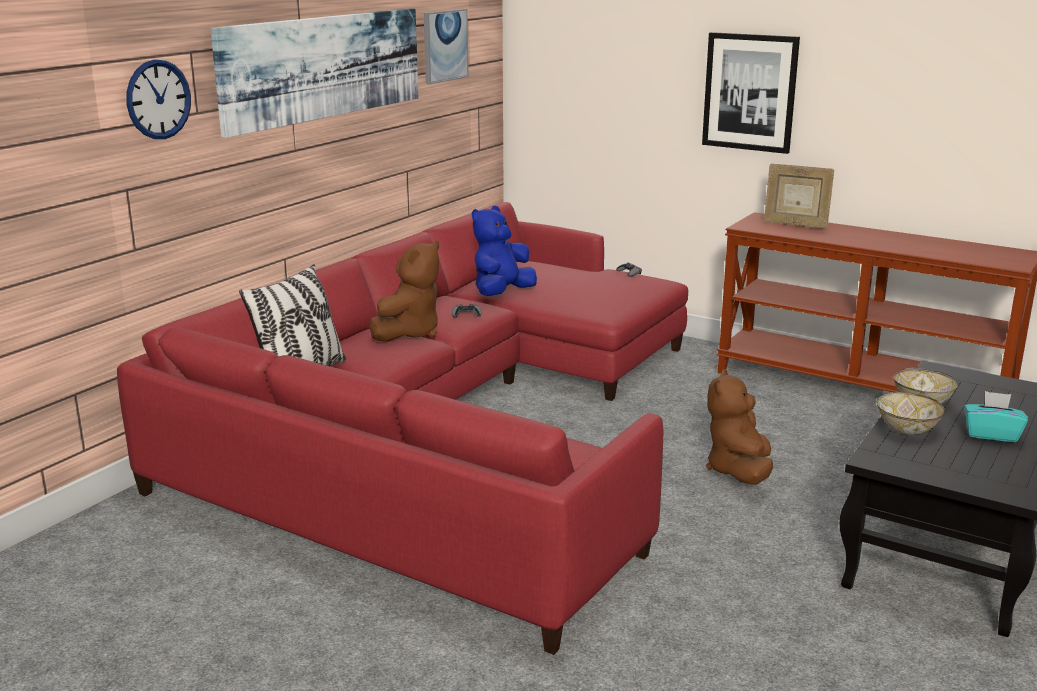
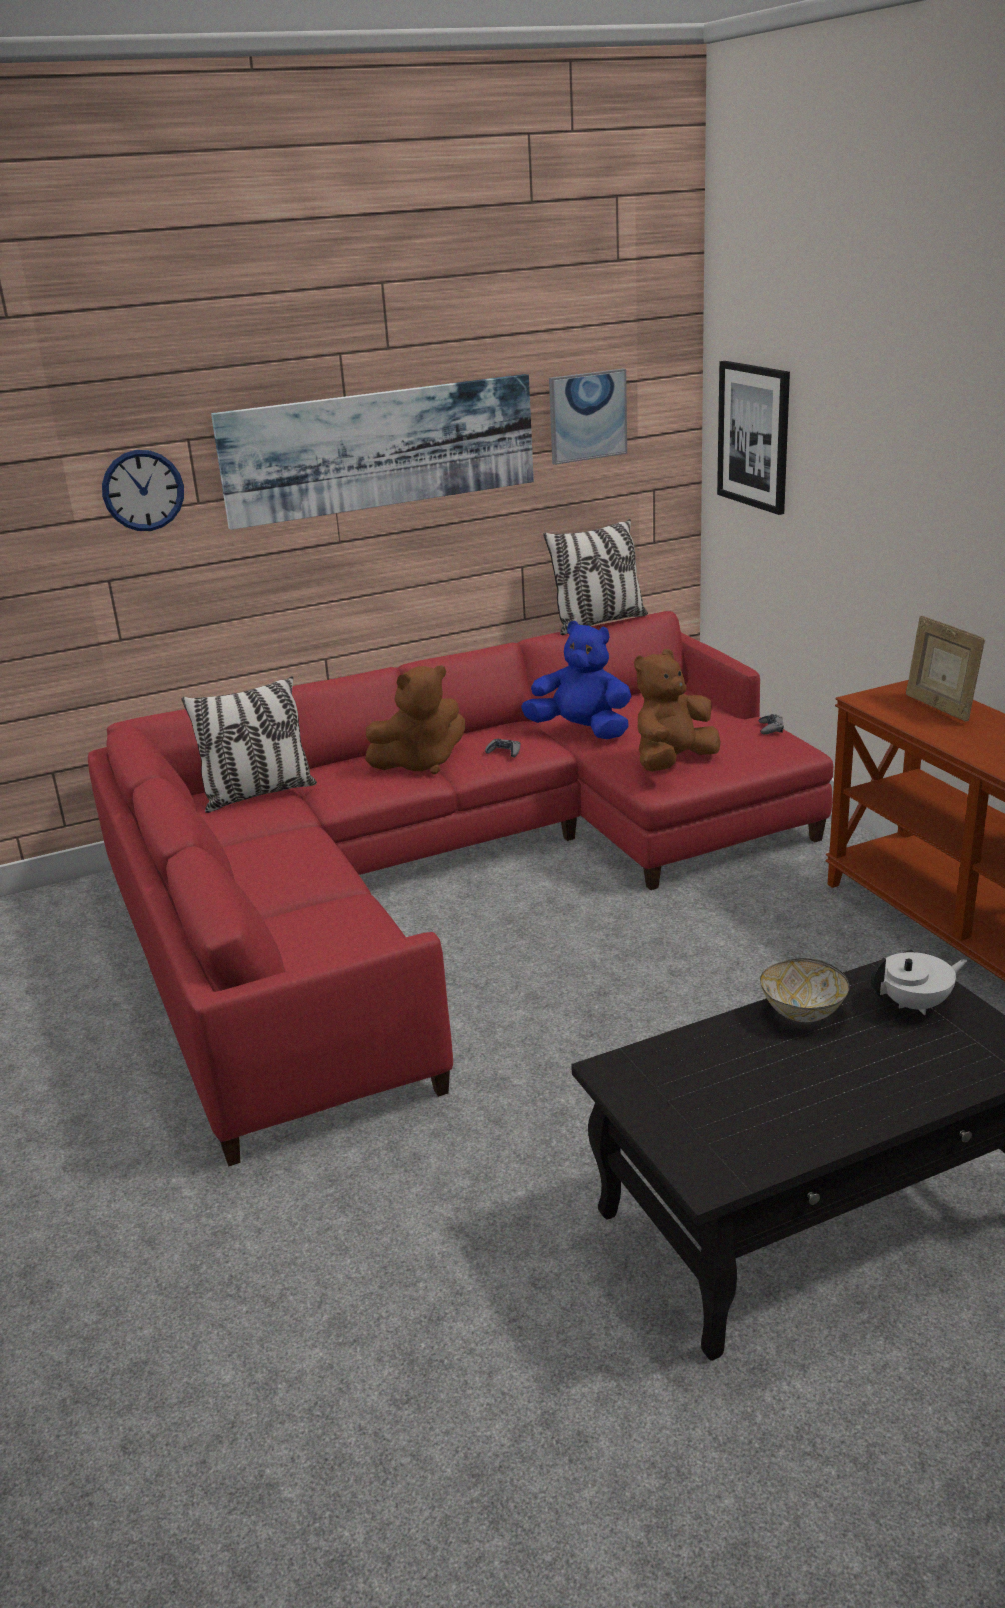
camera: 35 degrees right, 5 degrees up
(466, 213) = (598, 622): none -> pillow
(501, 293) = (581, 731): blue plush toy -> blue plush toy turned 45 degrees clockwise
(739, 471) = (677, 1025): brown plush toy -> brown plush toy (673, 762)
(750, 92) = (927, 508): picture -> picture (754, 436)
(907, 430) = (718, 1043): bowl -> none
(969, 384) = (915, 1004): none -> white teapot
(991, 434) = (819, 1086): turquoise tissue box -> none

